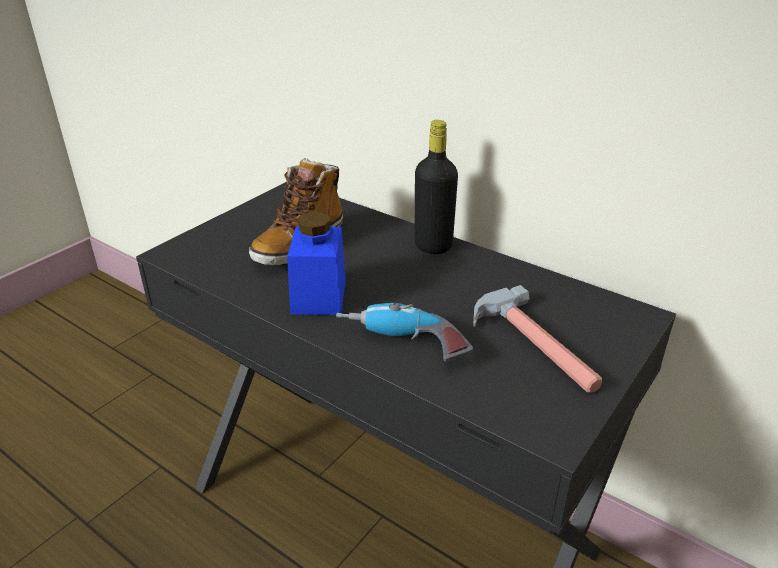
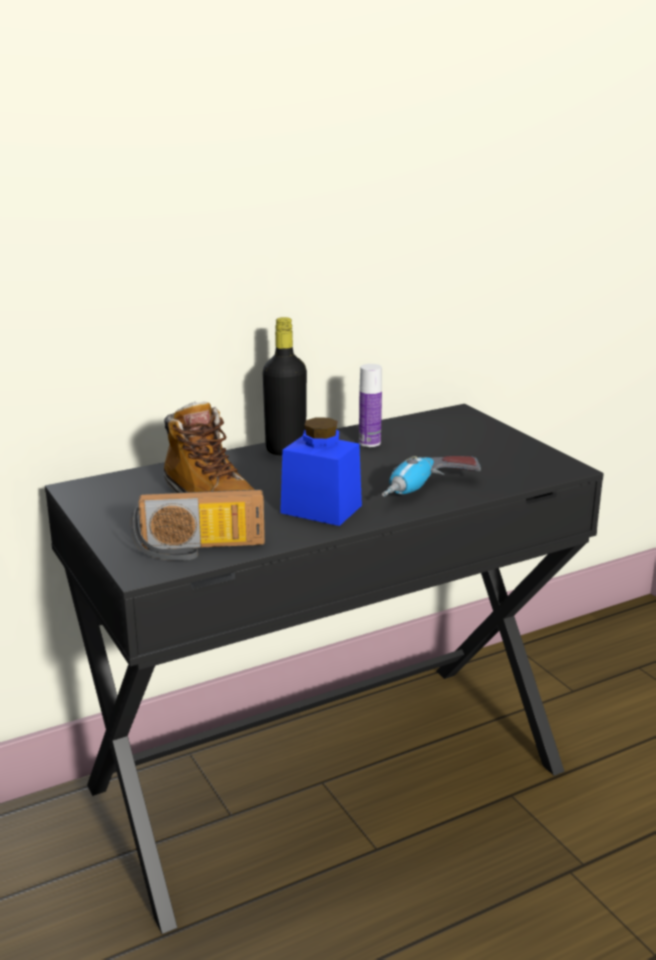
camera: 65 degrees left, 10 degrees down
(212, 264) = (199, 550): none -> radio
(492, 282) = (369, 443): none -> bottle
(534, 346) = (468, 450): hammer -> none

